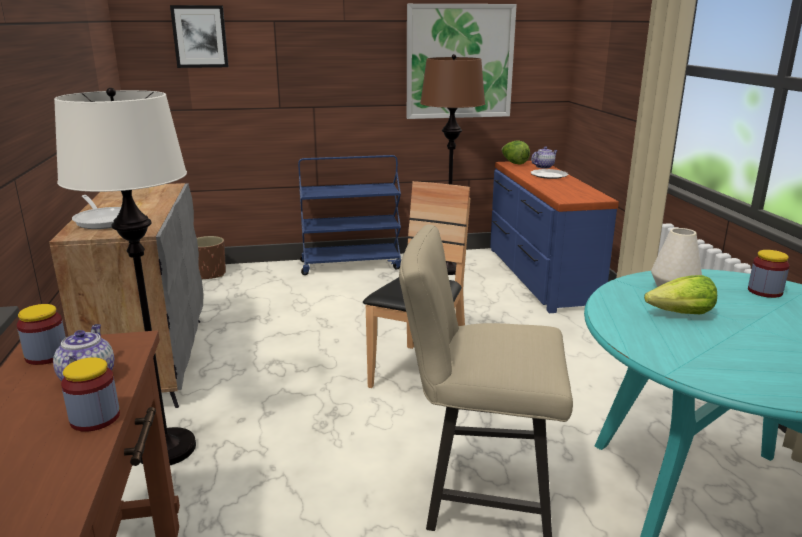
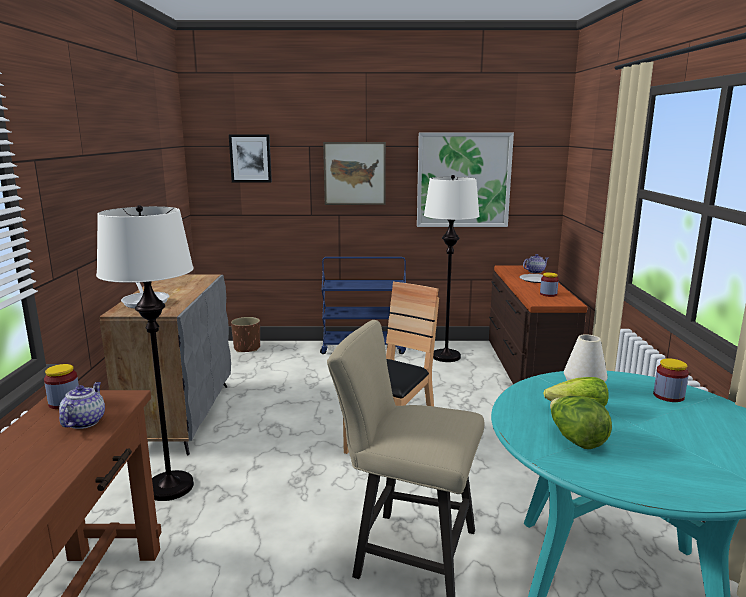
camera: 10 degrees right, 5 degrees down
(95, 418) = (76, 452): jar -> jar (548, 294)
(331, 55) = (354, 173): none -> picture
(448, 269) = (446, 356): brown floor lamp -> white floor lamp
(514, 163) = (510, 267): lettuce -> lettuce (575, 440)
(539, 276) = (526, 368): blue dresser -> brown dresser

